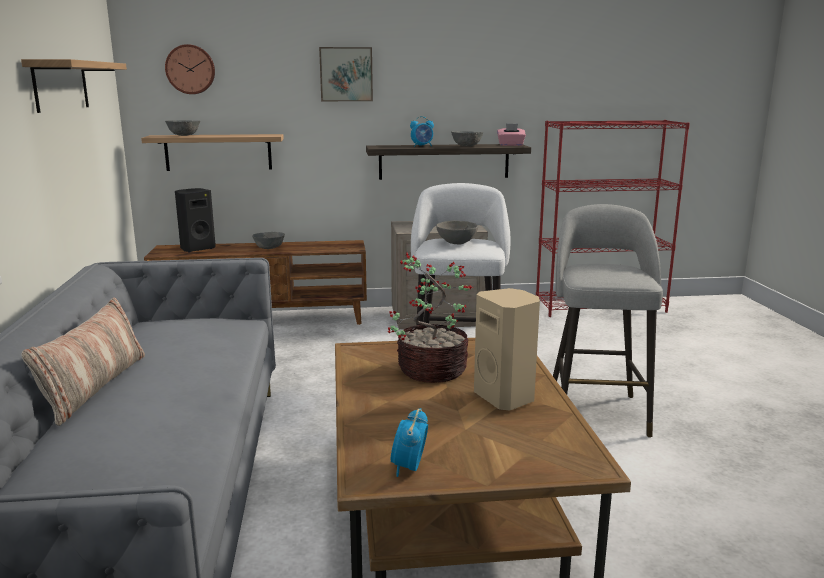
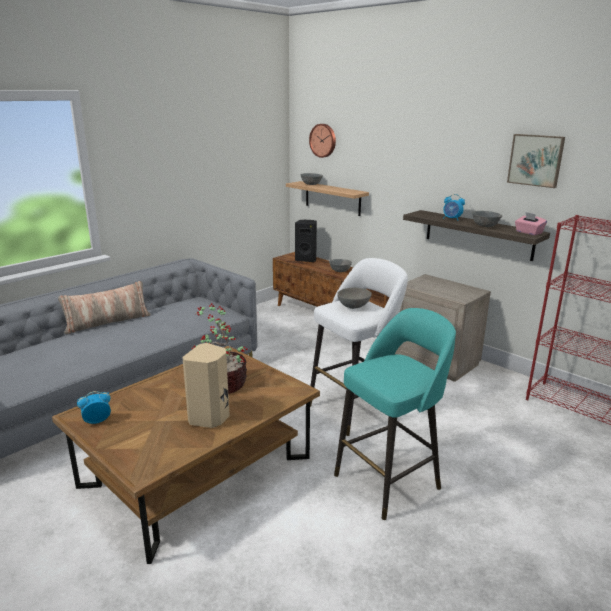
camera: 50 degrees right, 5 degrees up
(61, 85) = (210, 154): shelf -> none
(346, 74) = (413, 152): picture -> picture (536, 160)
(596, 412) = (389, 481): grey stool -> turquoise stool

